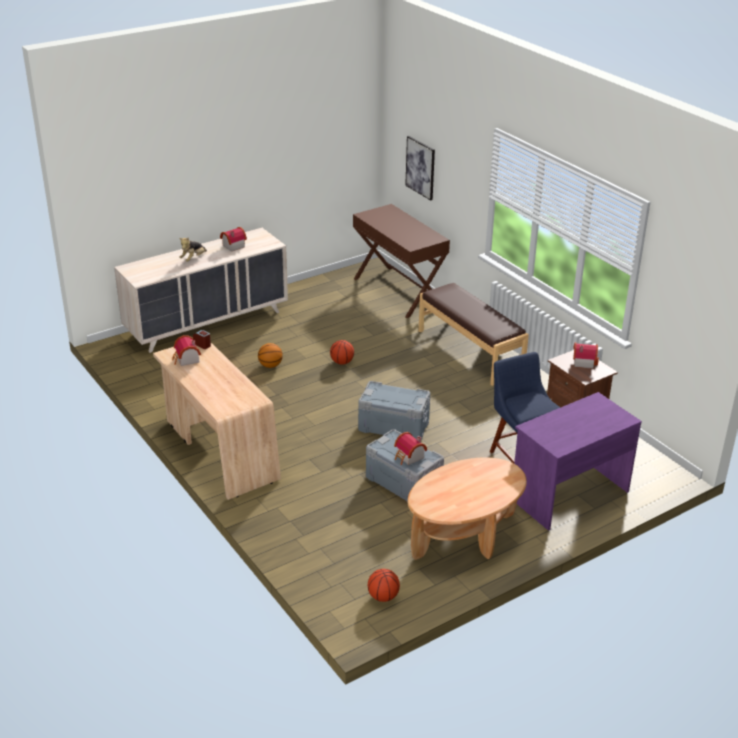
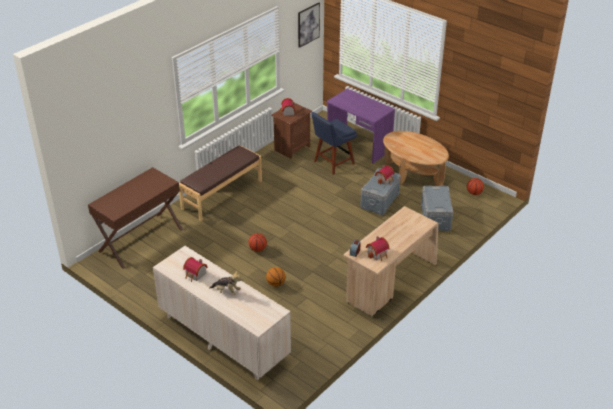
camera: 105 degrees left, 5 degrees up
(393, 426) = (326, 213): grey storage box -> grey storage box (436, 217)
(420, 167) = (110, 148): picture -> picture (308, 24)

